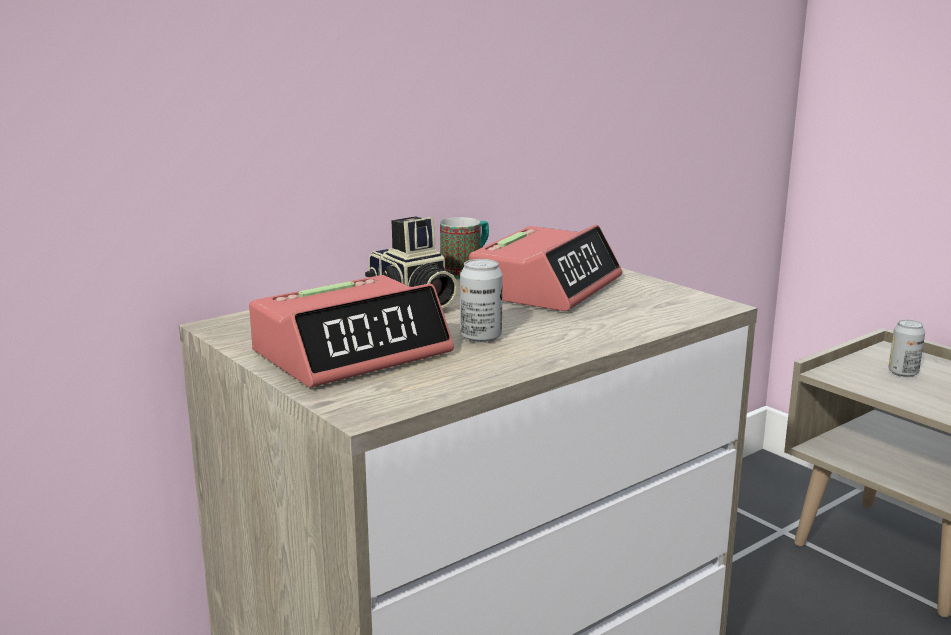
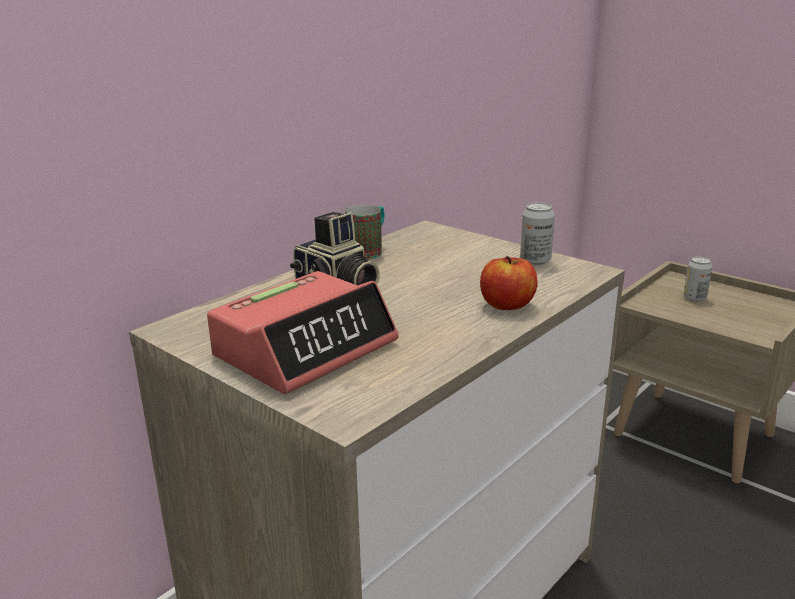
camera: 10 degrees left, 5 degrees up
(481, 337) = (413, 321): can -> can (535, 261)
(546, 287) = (444, 263): alarm clock -> none
(595, 330) = (507, 305): none -> apple

